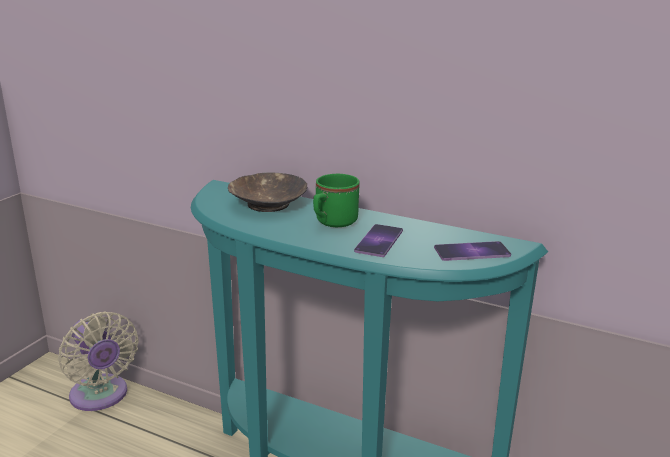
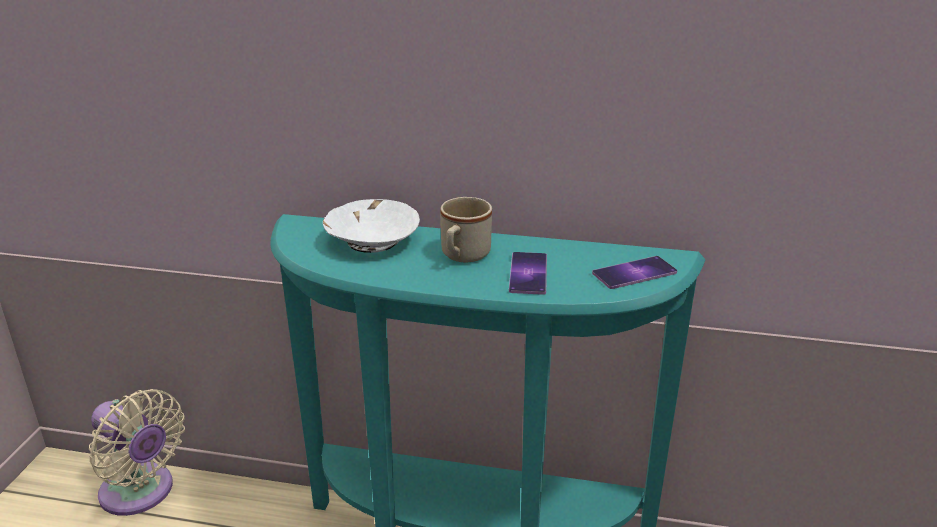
camera: 15 degrees left, 5 degrees up
(267, 204) = (371, 240): brown bowl -> white bowl
(332, 222) = (462, 256): green mug -> beige mug

